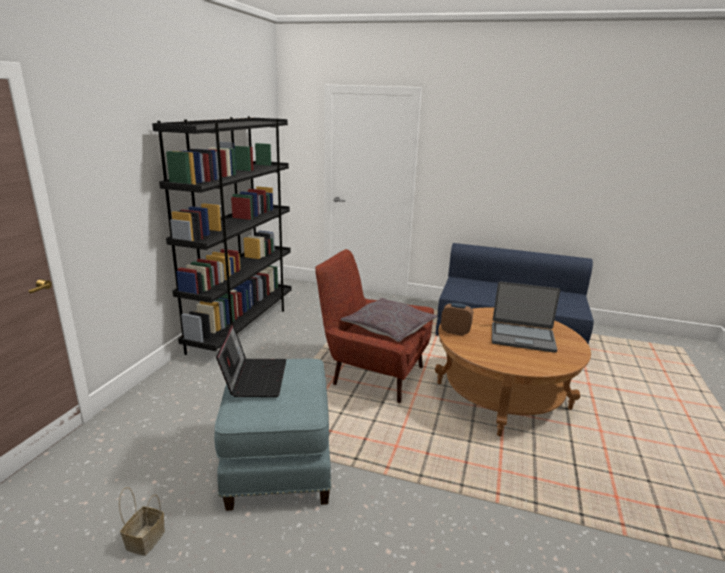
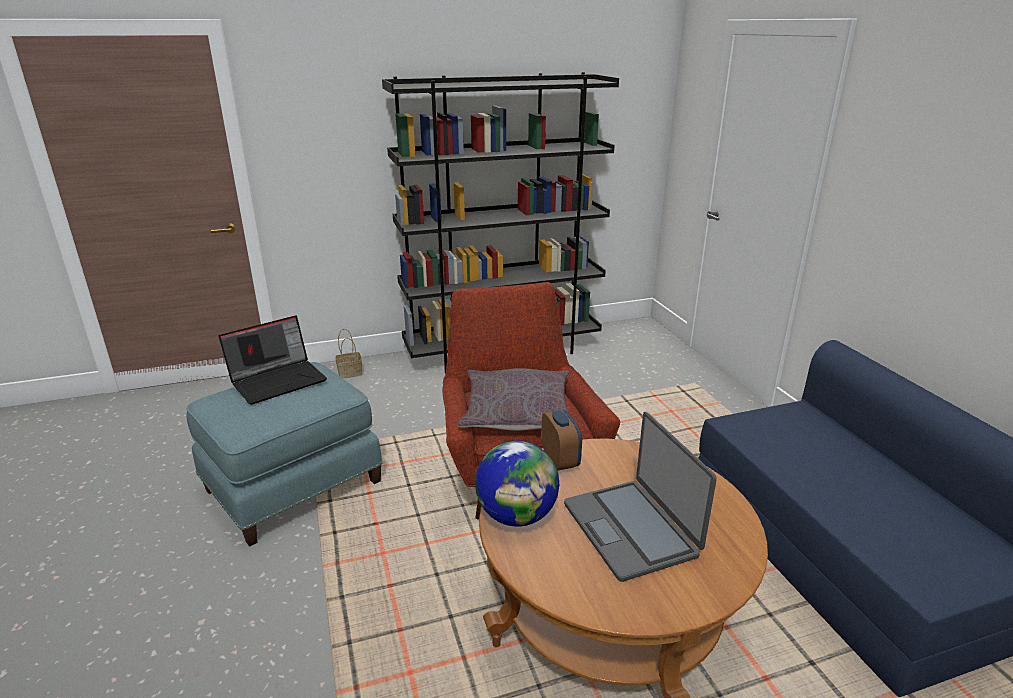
camera: 55 degrees right, 5 degrees up
(145, 541) = (151, 471): basket -> basket (349, 373)
(490, 357) = (517, 515): none -> globe

